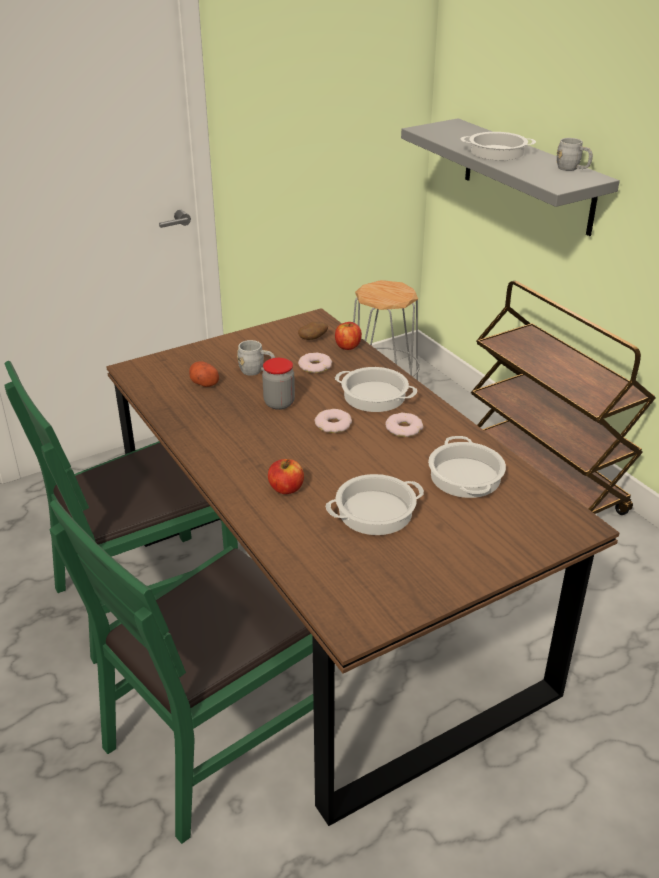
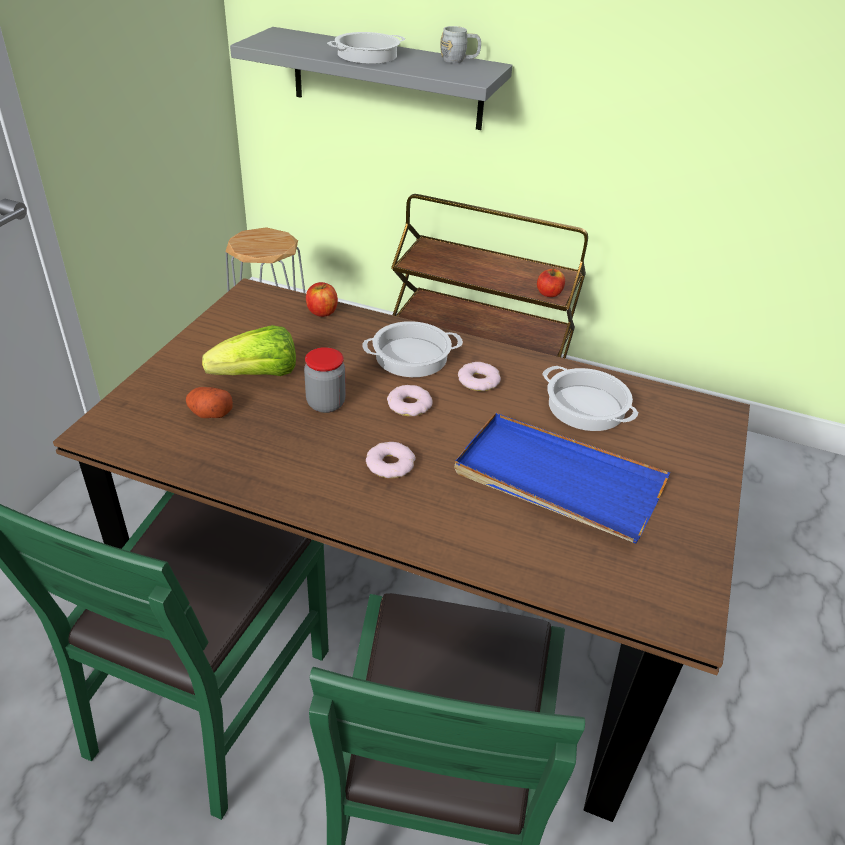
camera: 40 degrees left, 5 degrees up
(257, 371) = (258, 376): grey mug -> lettuce
(286, 488) = (448, 499): apple -> apple (549, 293)
(313, 339) = (276, 316): potato -> none
(315, 366) = (314, 346): donut -> donut (390, 464)
(375, 511) = (557, 481): cooking pot -> blue tray

